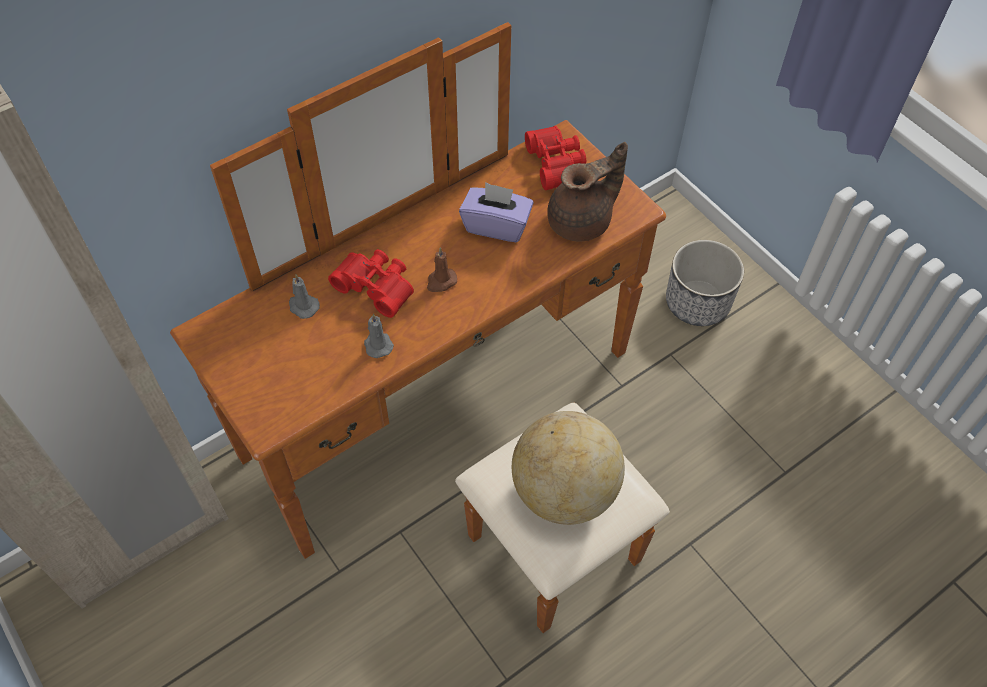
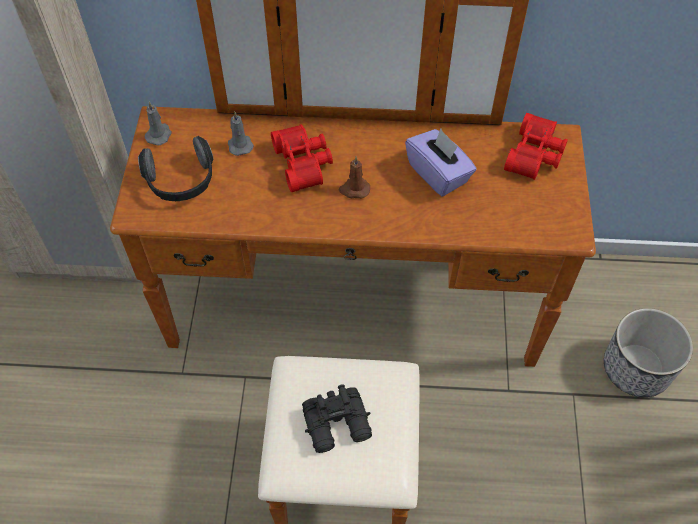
camera: 40 degrees right, 0 degrees up
(282, 373) = (181, 182): none -> headphones
(378, 344) = (264, 205): grey candle -> grey candle (159, 135)
(563, 491) = (338, 425): globe -> black binoculars
(582, 221) = (512, 213): brown teapot -> none

